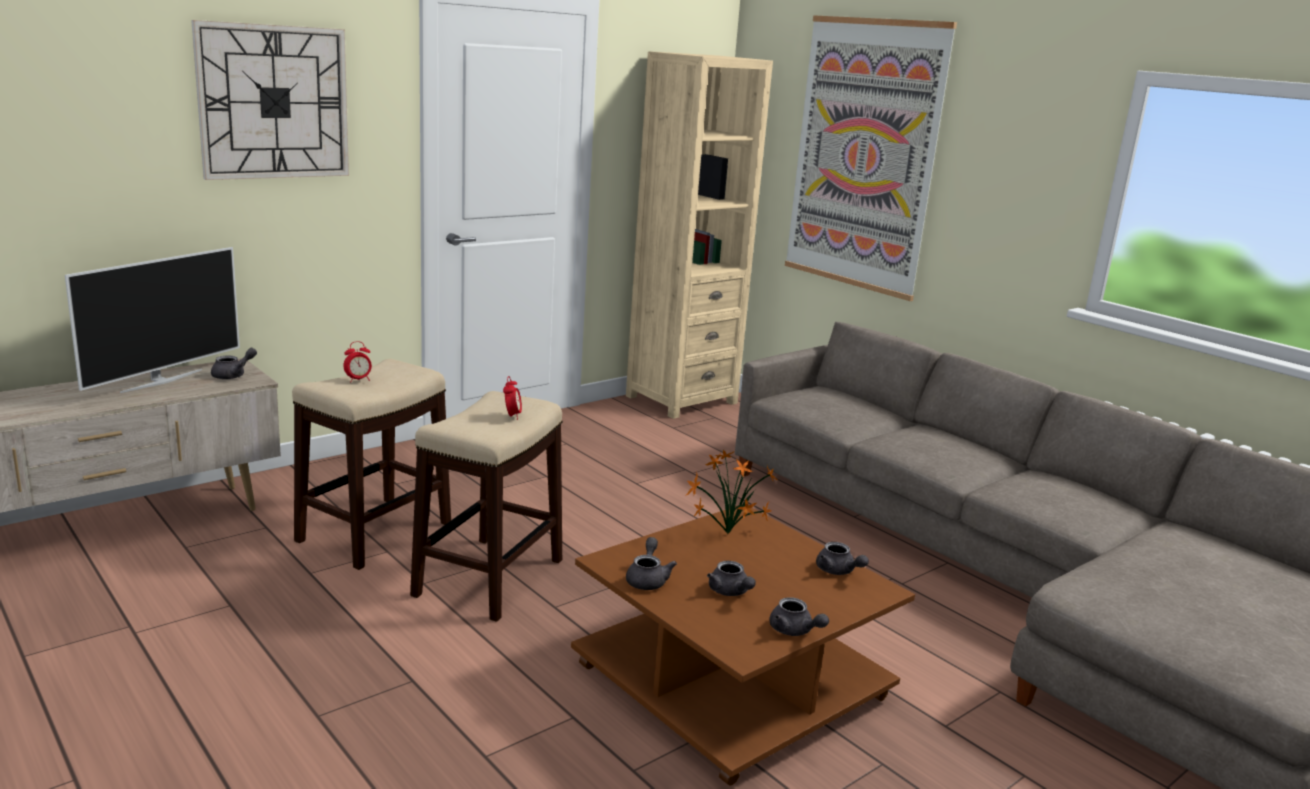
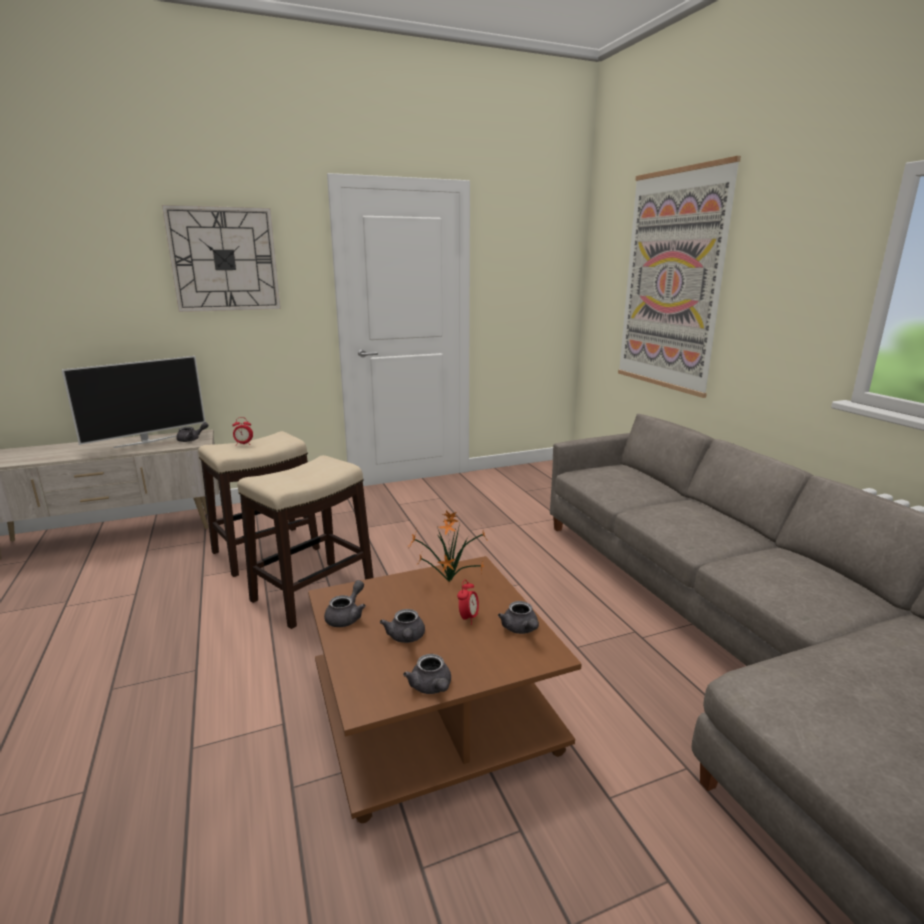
camera: 20 degrees right, 0 degrees up
(512, 416) = (315, 474): alarm clock -> alarm clock (468, 618)
(681, 399) = (544, 471): beige bookcase -> none

